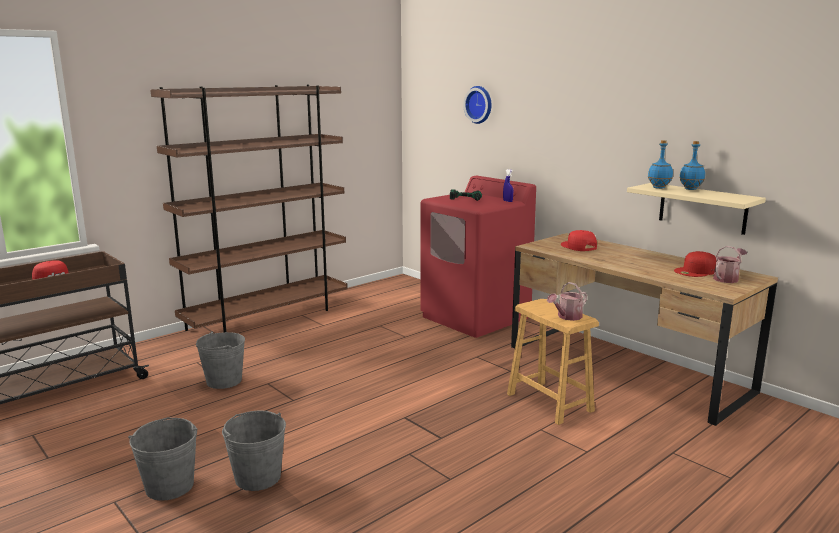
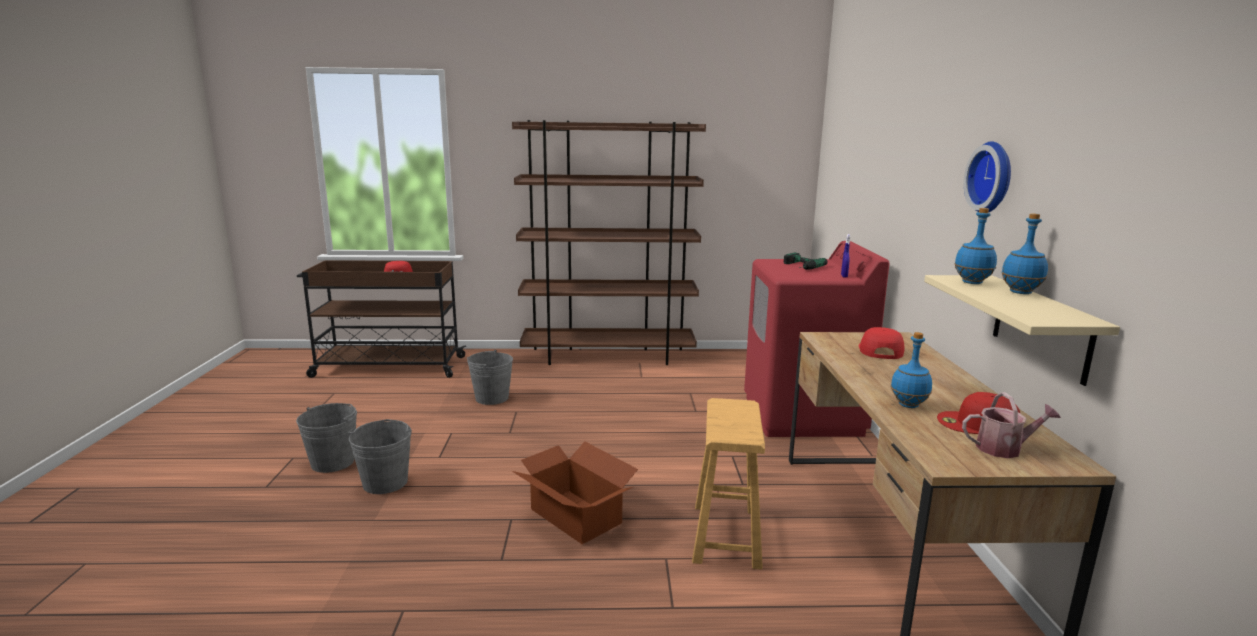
camera: 40 degrees right, 0 degrees up
(448, 432) = (575, 517): none -> cardboard box
(479, 104) = (866, 150): wall clock -> wall clock (993, 177)
(567, 317) = (732, 429): watering can -> none
(654, 271) = (908, 405): none -> blue bottle

